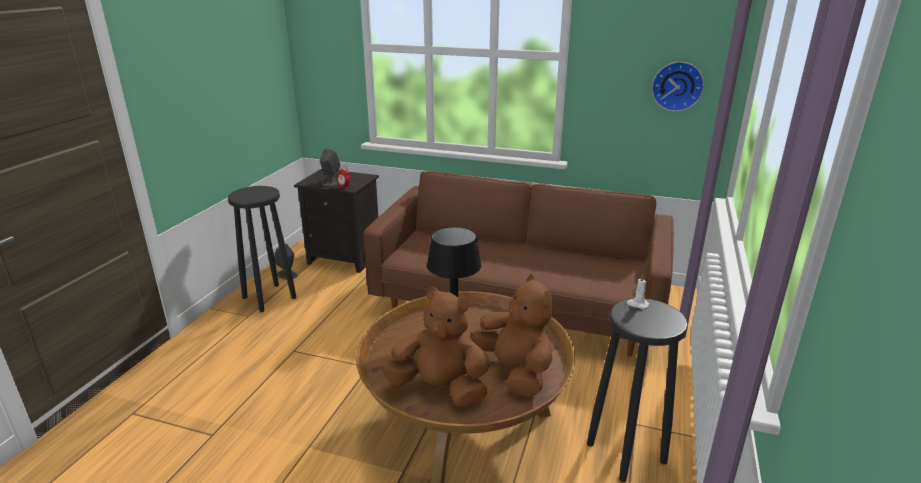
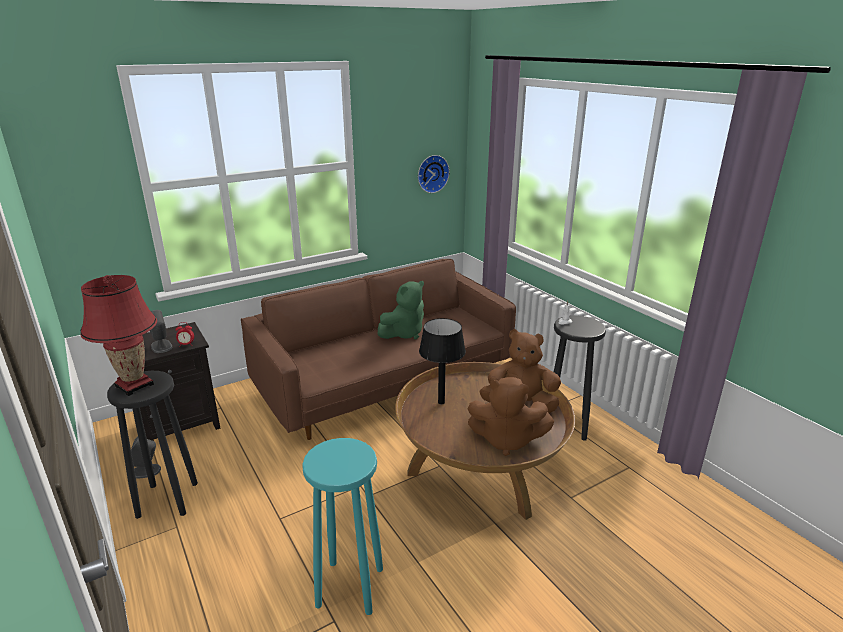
camera: 50 degrees left, 0 degrees up
(251, 192) = (135, 385): none -> red table lamp
(252, 423) = (349, 586): none -> turquoise stool
(440, 389) = (506, 440): brown plush toy -> brown plush toy turned 135 degrees counterclockwise
(542, 258) = (404, 333): none -> green plush toy

